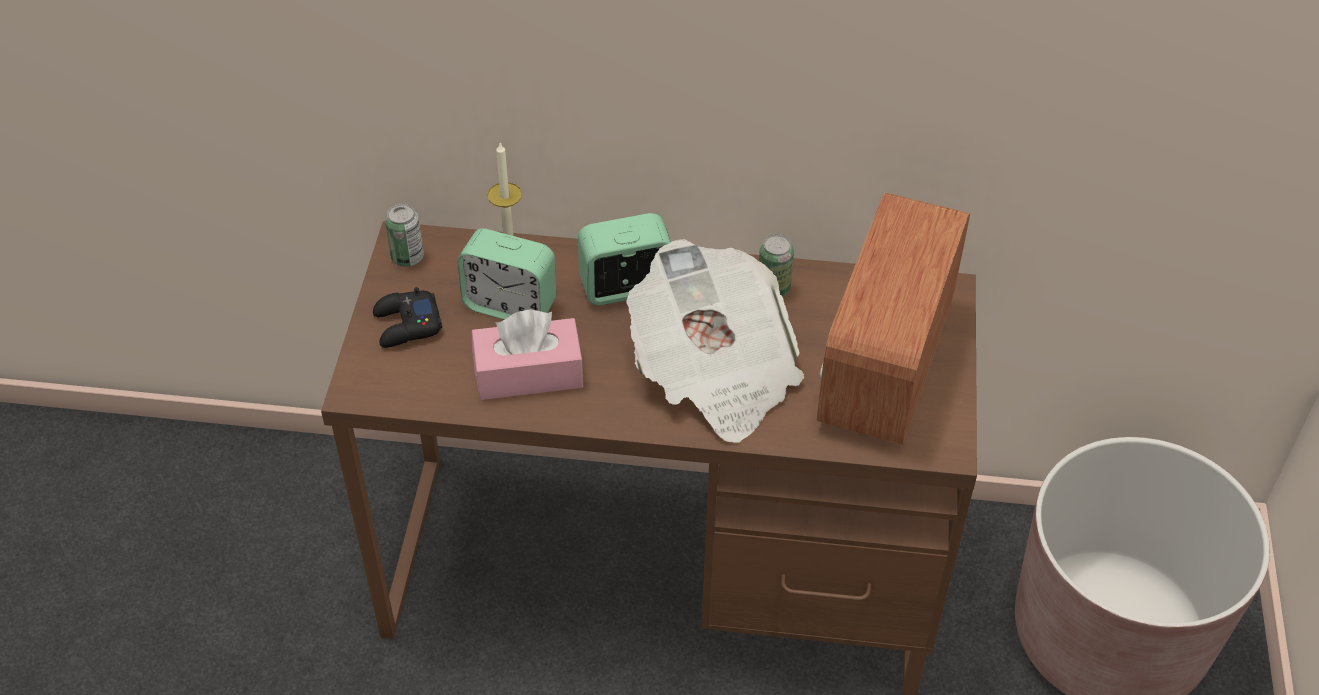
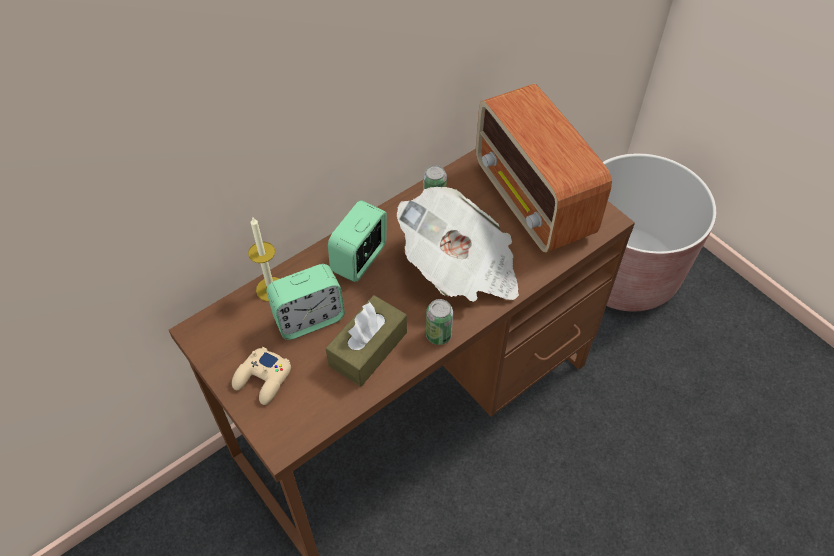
camera: 45 degrees left, 5 degrees up
(407, 257) = (212, 339): can -> can (438, 335)
(407, 325) = (263, 379): black game controller -> beige game controller
(528, 373) = (368, 349): pink tissue box -> brown tissue box

